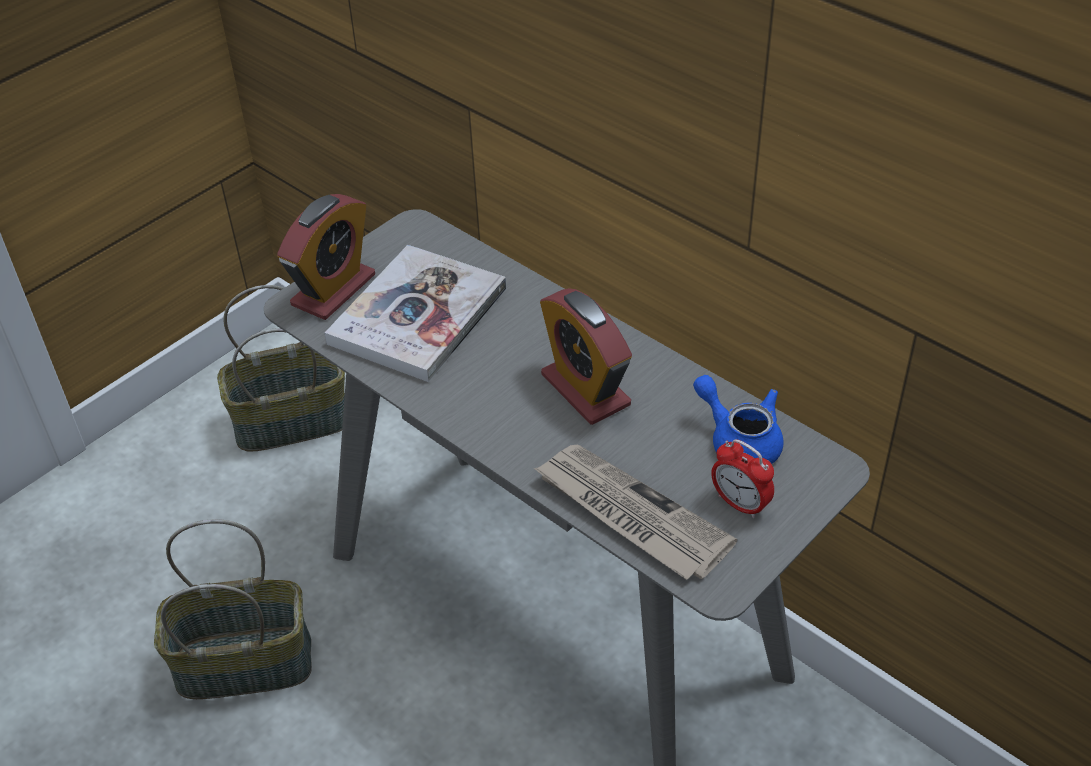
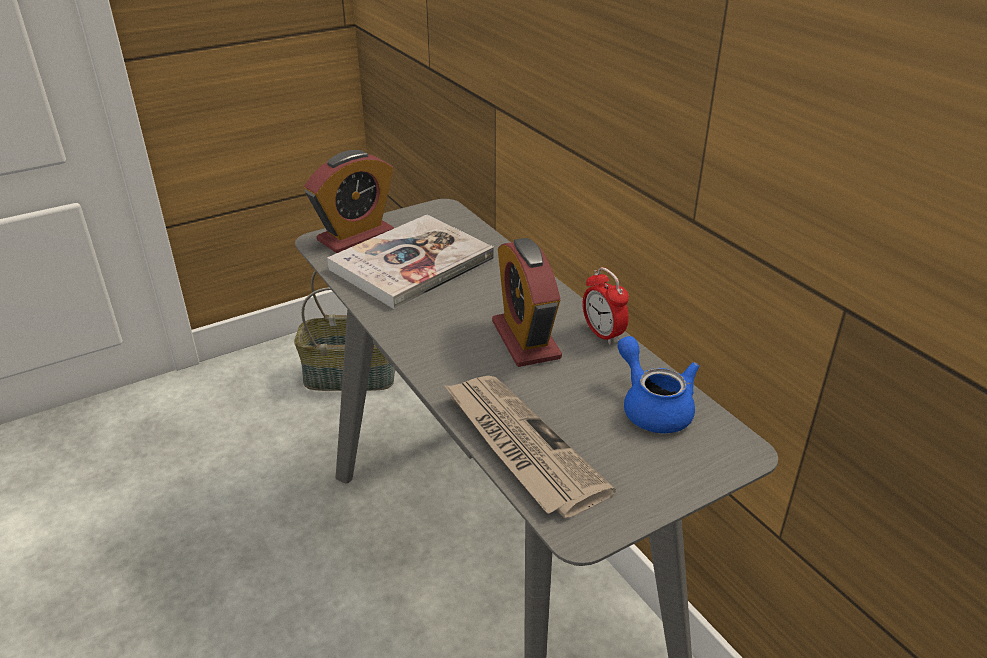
camera: 15 degrees right, 10 degrees down
(245, 662) = (231, 540): basket -> none
(740, 504) = (632, 460): alarm clock -> alarm clock (603, 334)

